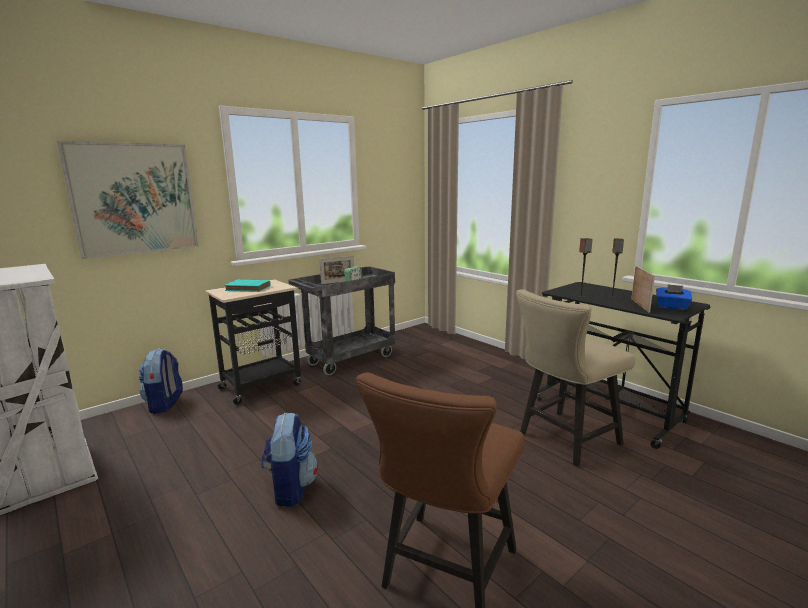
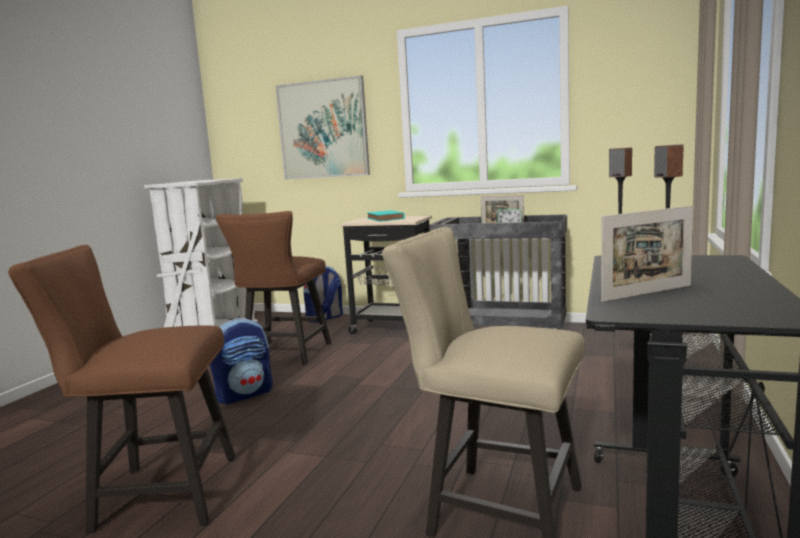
camera: 60 degrees right, 5 degrees down
(227, 447) = (284, 355): none -> brown chair
(671, 307) = (695, 308): blue tissue box -> none

